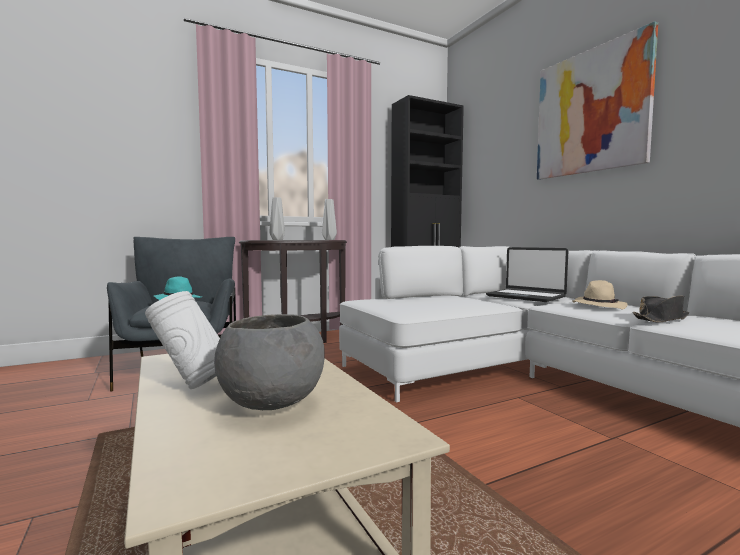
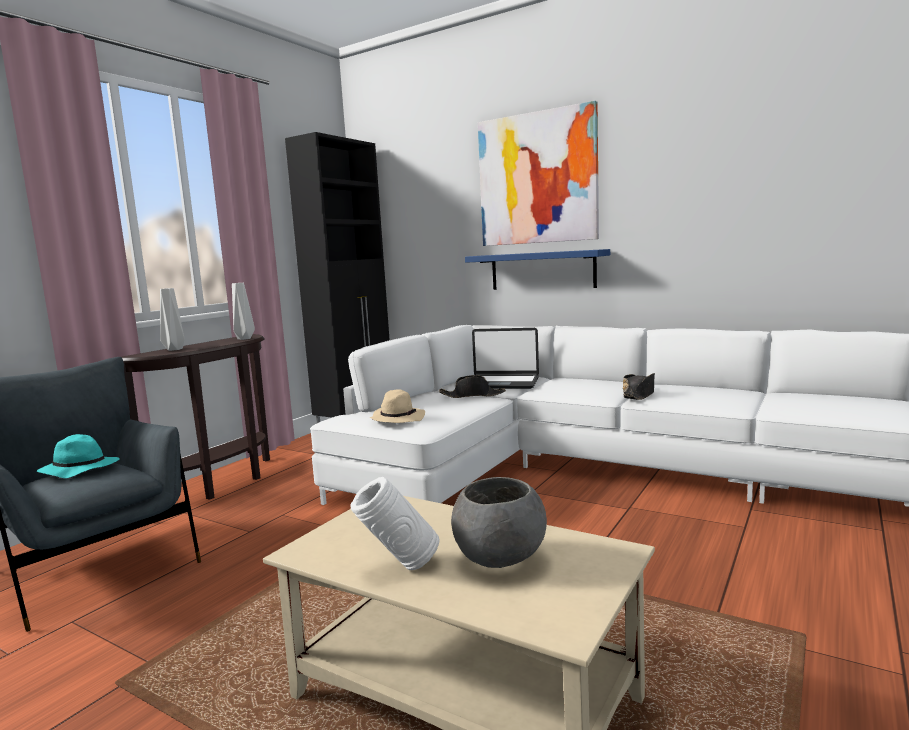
camera: 30 degrees left, 5 degrees up
(485, 300) = (473, 395): none -> black hat
(589, 198) = (542, 270): none -> blue shelf
(598, 306) = (578, 386): beige hat -> beige hat (397, 419)

